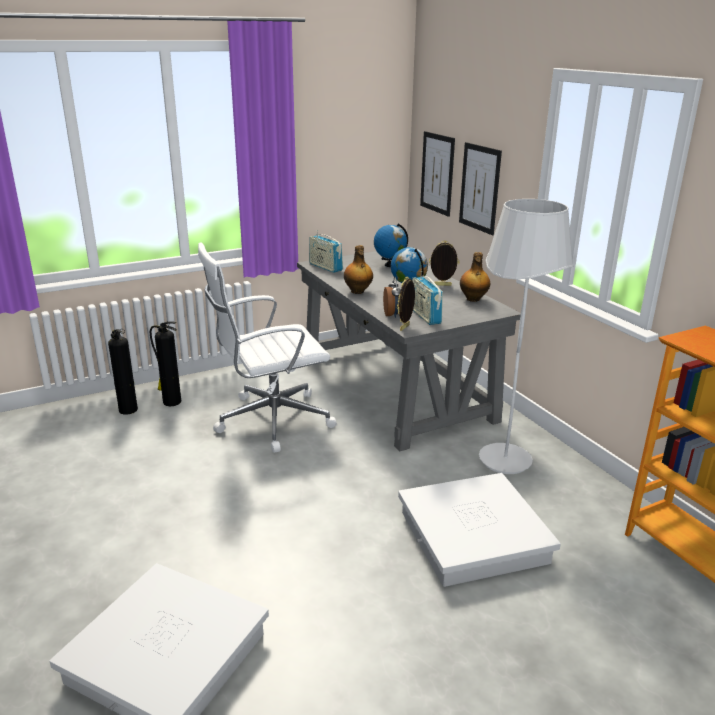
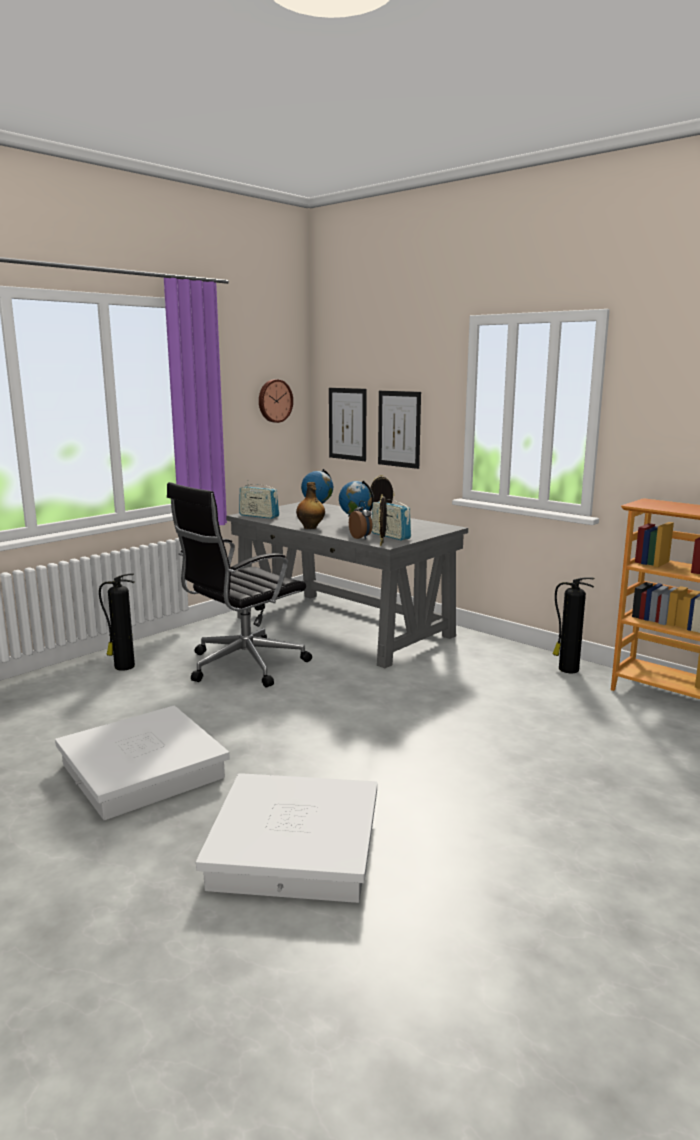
camera: 20 degrees left, 10 degrees down
(128, 409) = (79, 679): fire extinguisher -> fire extinguisher (567, 669)
(270, 420) = (242, 665): white office chair -> black office chair
(363, 144) = (274, 401): none -> wall clock
(473, 299) = (417, 523): bottle -> none
(473, 537) = (497, 713): white storage box -> white storage box (143, 771)
(504, 461) = (480, 660): white floor lamp -> none

